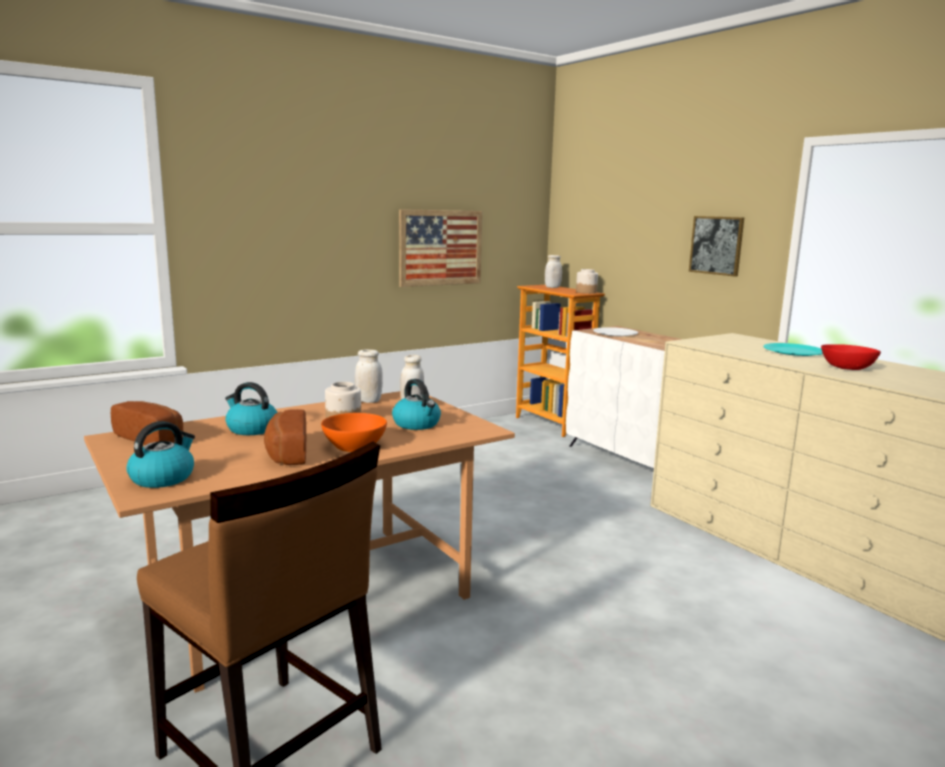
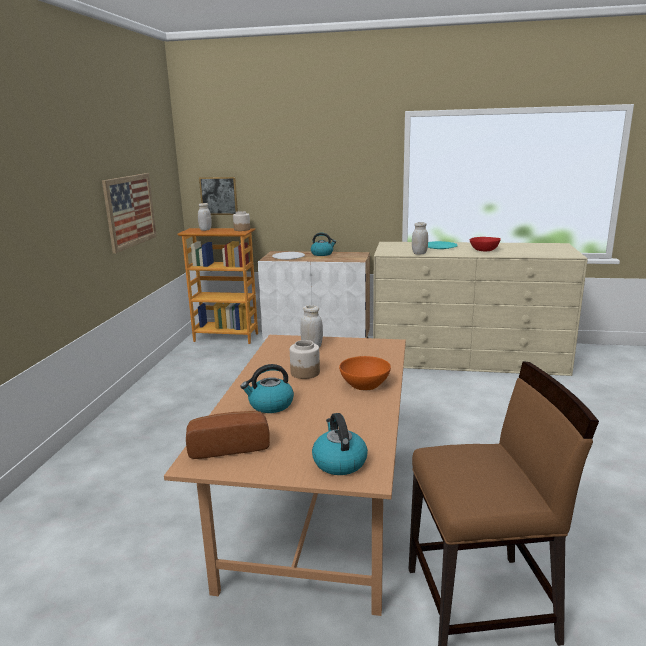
camera: 45 degrees left, 5 degrees up
(285, 453) = (347, 408): bread -> none
(368, 401) = (272, 353): white jar -> white jar (419, 253)
(417, 424) = (349, 356): kettle -> kettle (322, 254)
(716, 245) = (348, 184): picture -> picture (219, 196)

